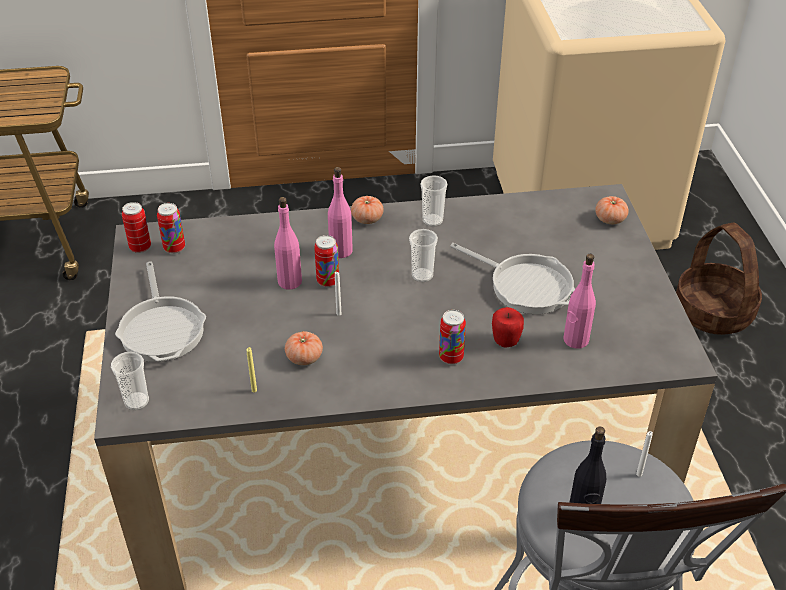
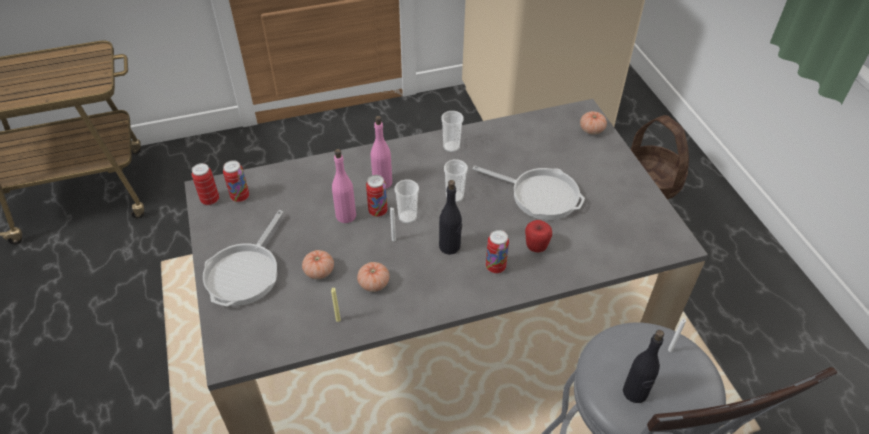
camera: 10 degrees left, 5 degrees up
(136, 401) = (237, 344): cup -> cup (407, 217)
(162, 328) = (245, 273): frying pan -> frying pan turned 45 degrees clockwise
(367, 219) = (397, 151): tomato -> tomato (319, 271)
(402, 329) = (450, 246): none -> black bottle
(575, 340) = (591, 238): pink bottle -> none

